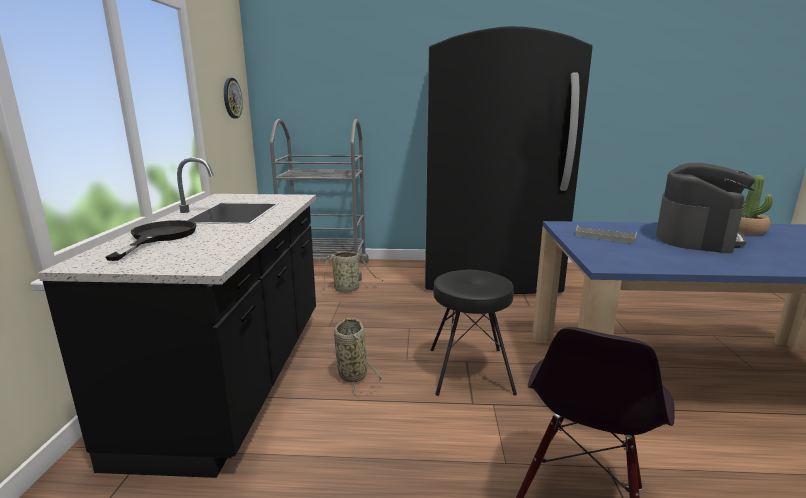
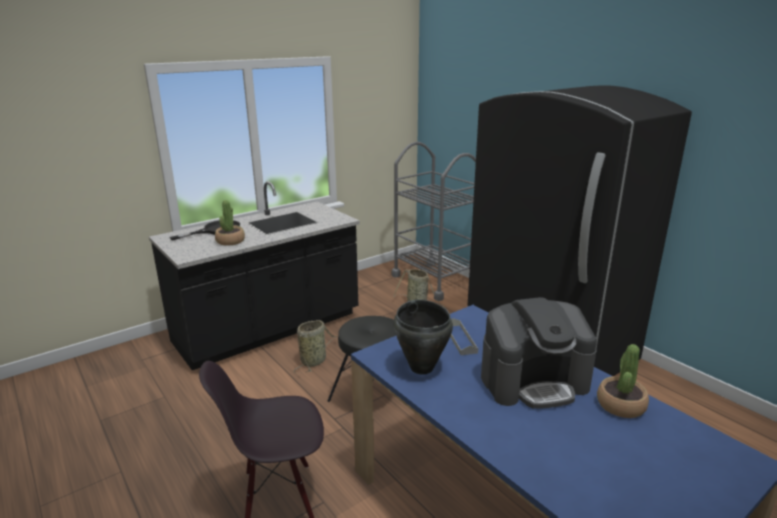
camera: 50 degrees right, 5 degrees up
(221, 238) = (230, 241): none -> potted plant
(232, 98) = (386, 120): wall clock -> none
(647, 257) = (422, 367): none -> black cooking pot

